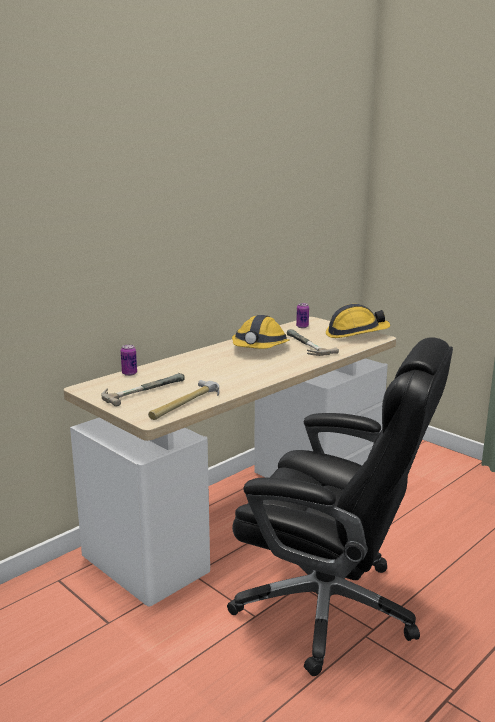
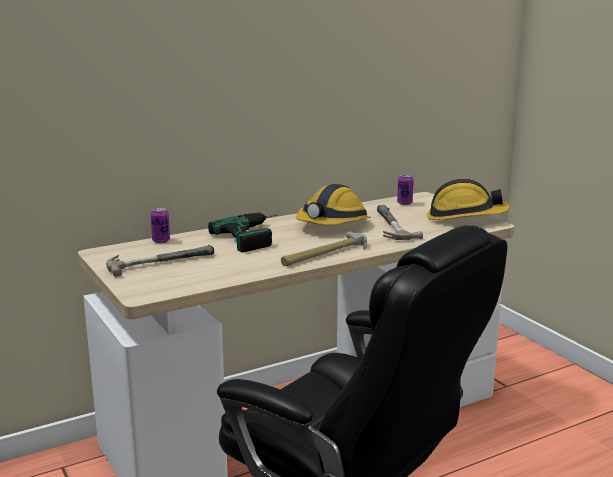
camera: 15 degrees right, 0 degrees up
(184, 403) = (193, 281): hammer -> hammer (325, 253)
(207, 362) = (257, 235): none -> power drill

